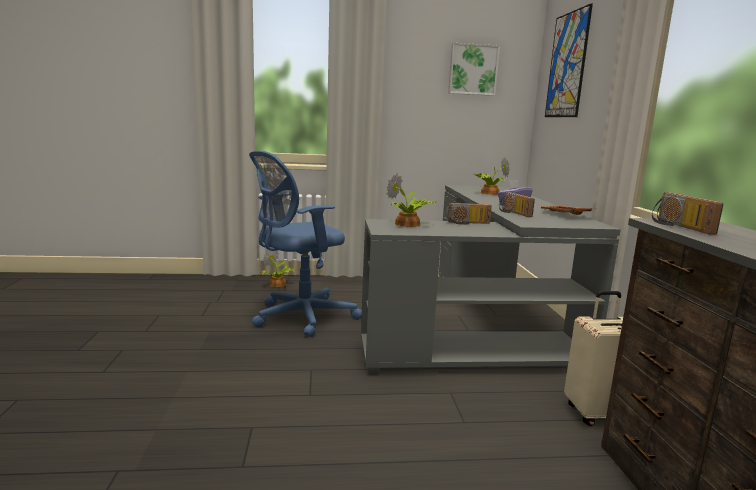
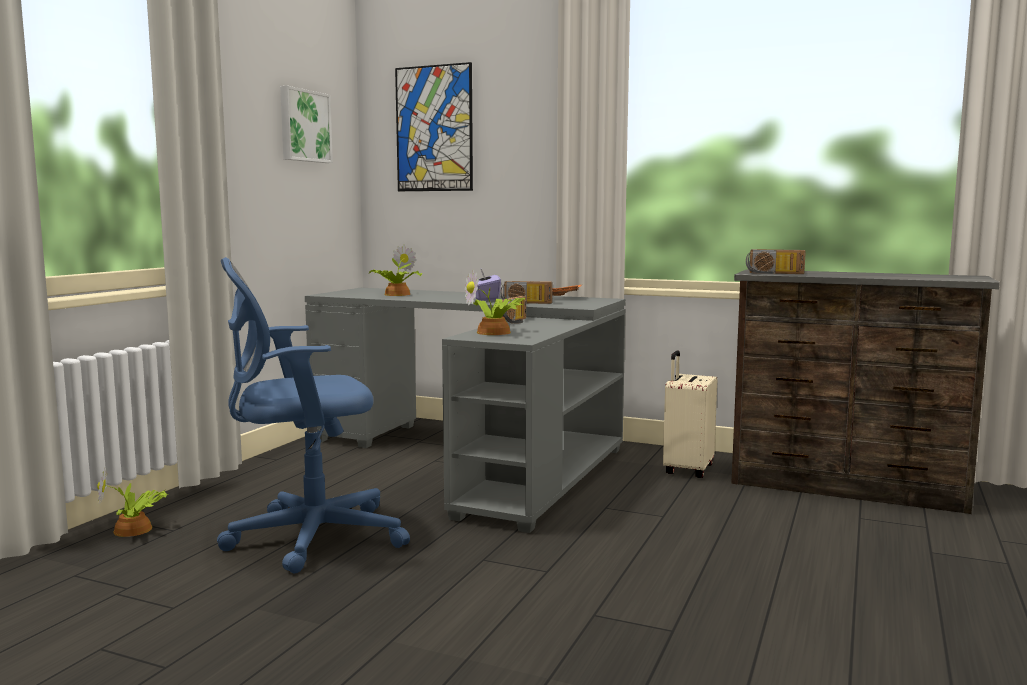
camera: 60 degrees left, 5 degrees down
(300, 317) = (307, 538): blue office chair -> blue office chair turned 75 degrees clockwise

